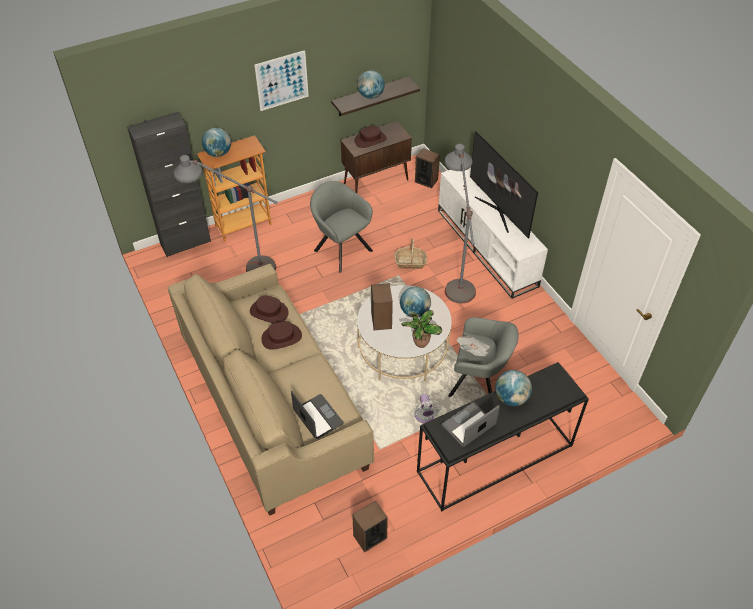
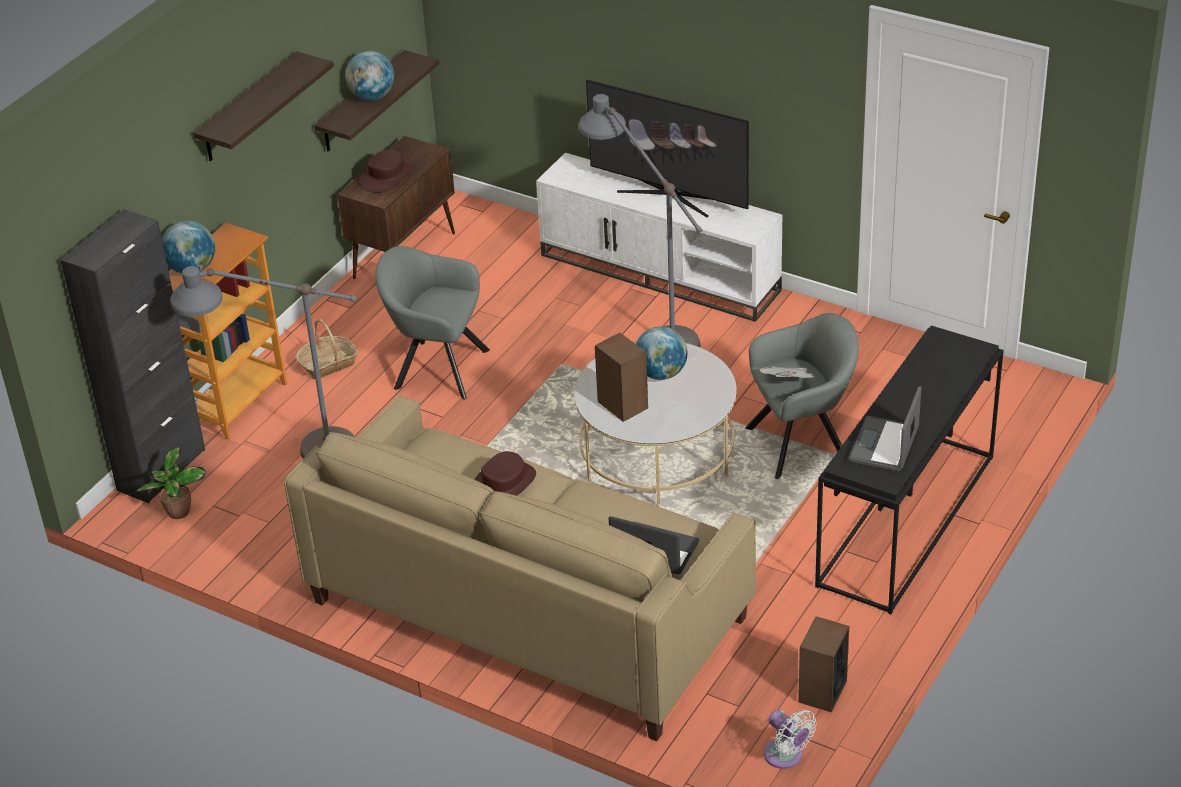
camera: 30 degrees left, 10 degrees down
(269, 312) = (451, 462): brown hat -> none
(282, 80) = (248, 108): picture -> shelf
(410, 262) = (563, 340): basket -> basket (328, 364)
(420, 343) = (706, 407): potted plant -> potted plant (178, 513)
(424, 417) = (766, 519): white fan -> white fan (786, 756)
(426, 181) = (484, 223): speaker -> none
(511, 398) = (909, 391): globe -> none

